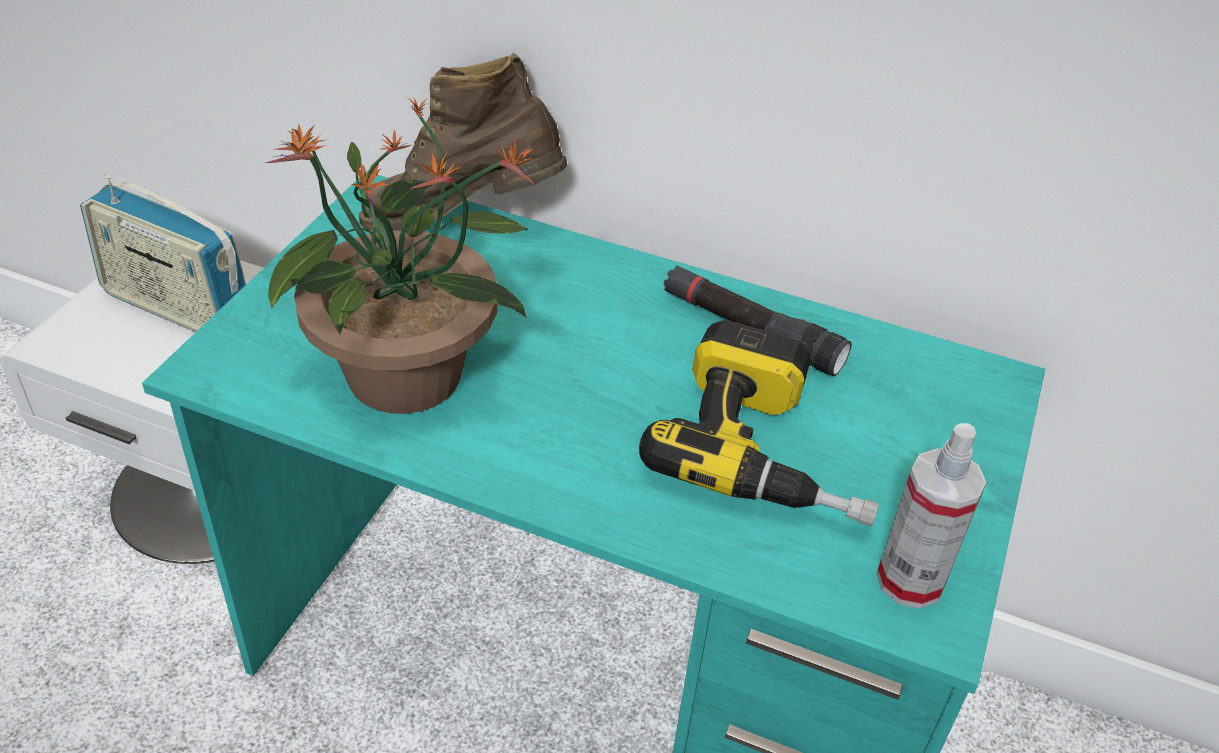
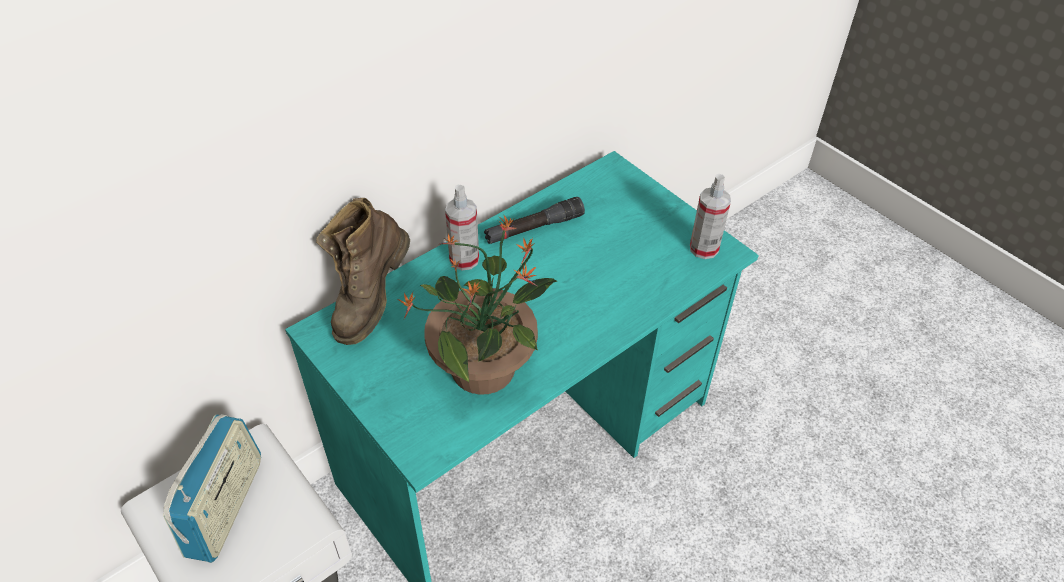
camera: 60 degrees left, 5 degrees up
(178, 309) = (226, 506): radio -> radio turned 45 degrees counterclockwise
(616, 280) = (464, 259): none -> spray bottle
(770, 449) = (612, 256): power drill -> none

